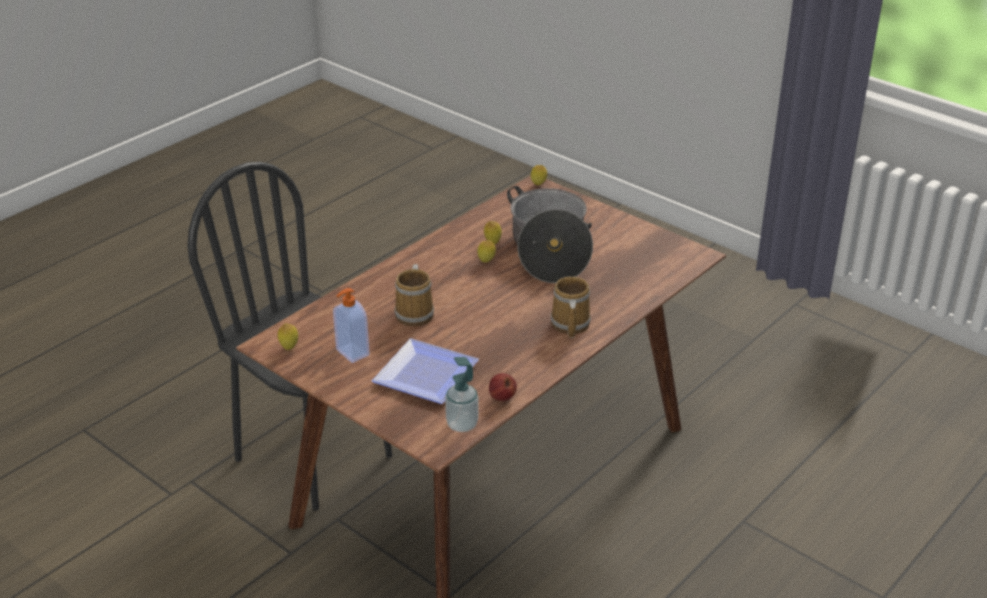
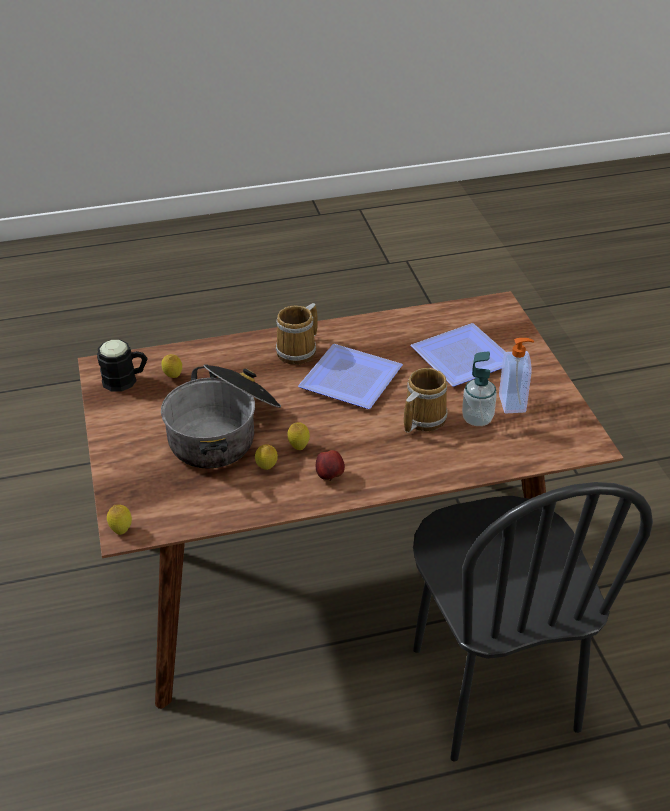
camera: 145 degrees left, 5 degrees up
(289, 347) = (570, 433): lemon -> lemon (173, 377)
(462, 424) = (467, 311): soap dispenser -> soap dispenser (477, 419)
(502, 397) = (418, 318): apple -> apple (330, 476)
(503, 318) = (347, 380): none -> plate
(665, 253) = (126, 380): none -> black mug

